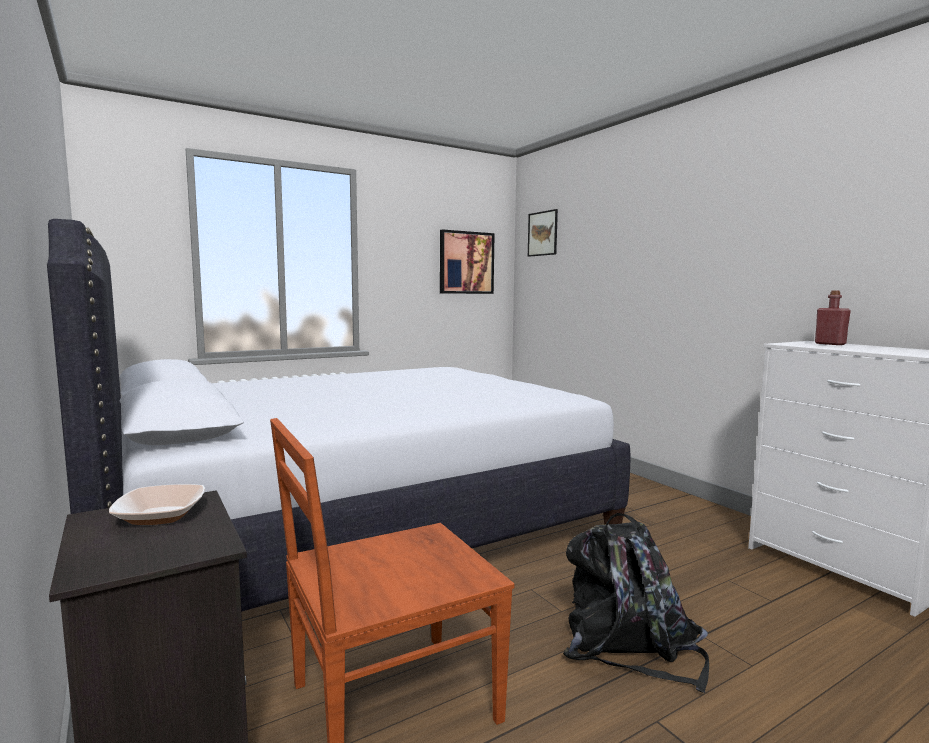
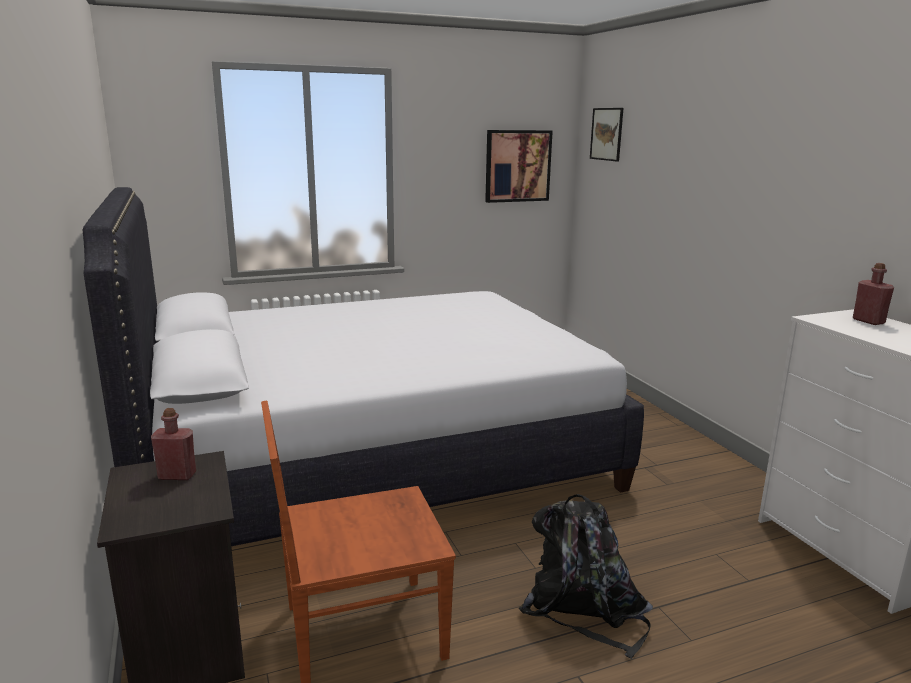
camera: 10 degrees right, 10 degrees up
(160, 516) = (177, 475): bowl -> red bottle

